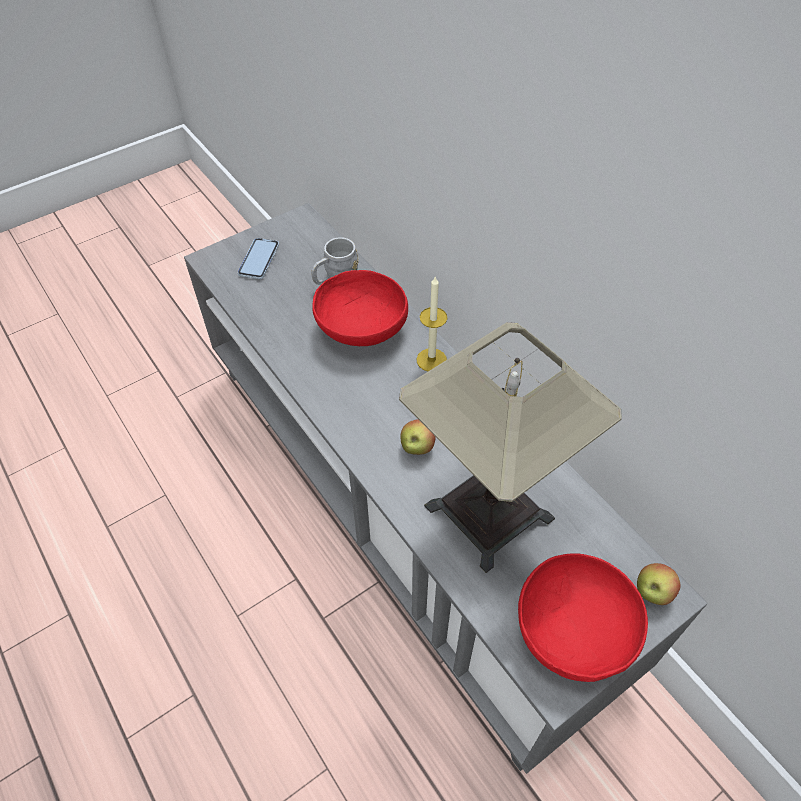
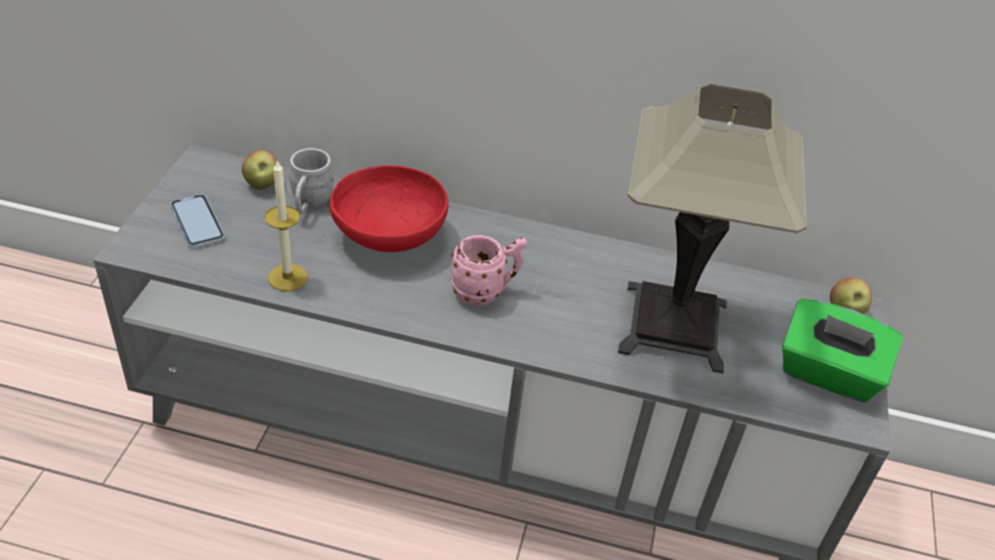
camera: 45 degrees left, 10 degrees down
(382, 404) = (485, 291): none -> pink mug
(417, 447) = (558, 310): apple -> apple (262, 185)
(431, 360) = (488, 231): candle -> candle (287, 277)
(574, 631) = (827, 374): red bowl -> green tissue box

